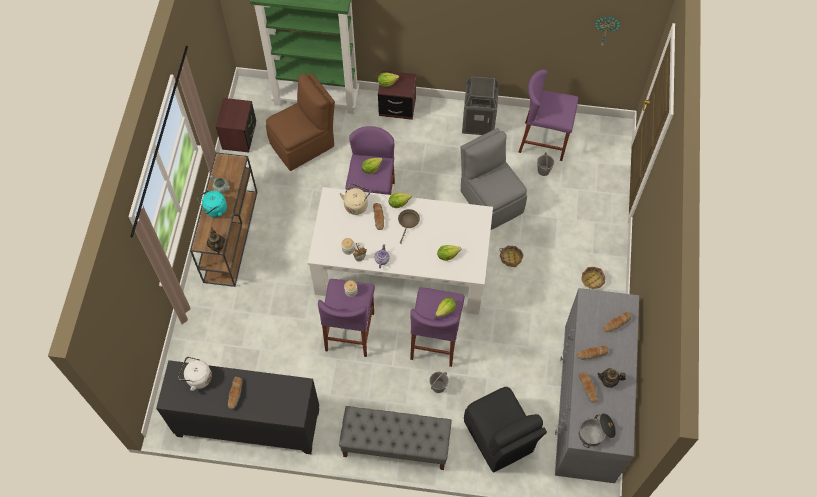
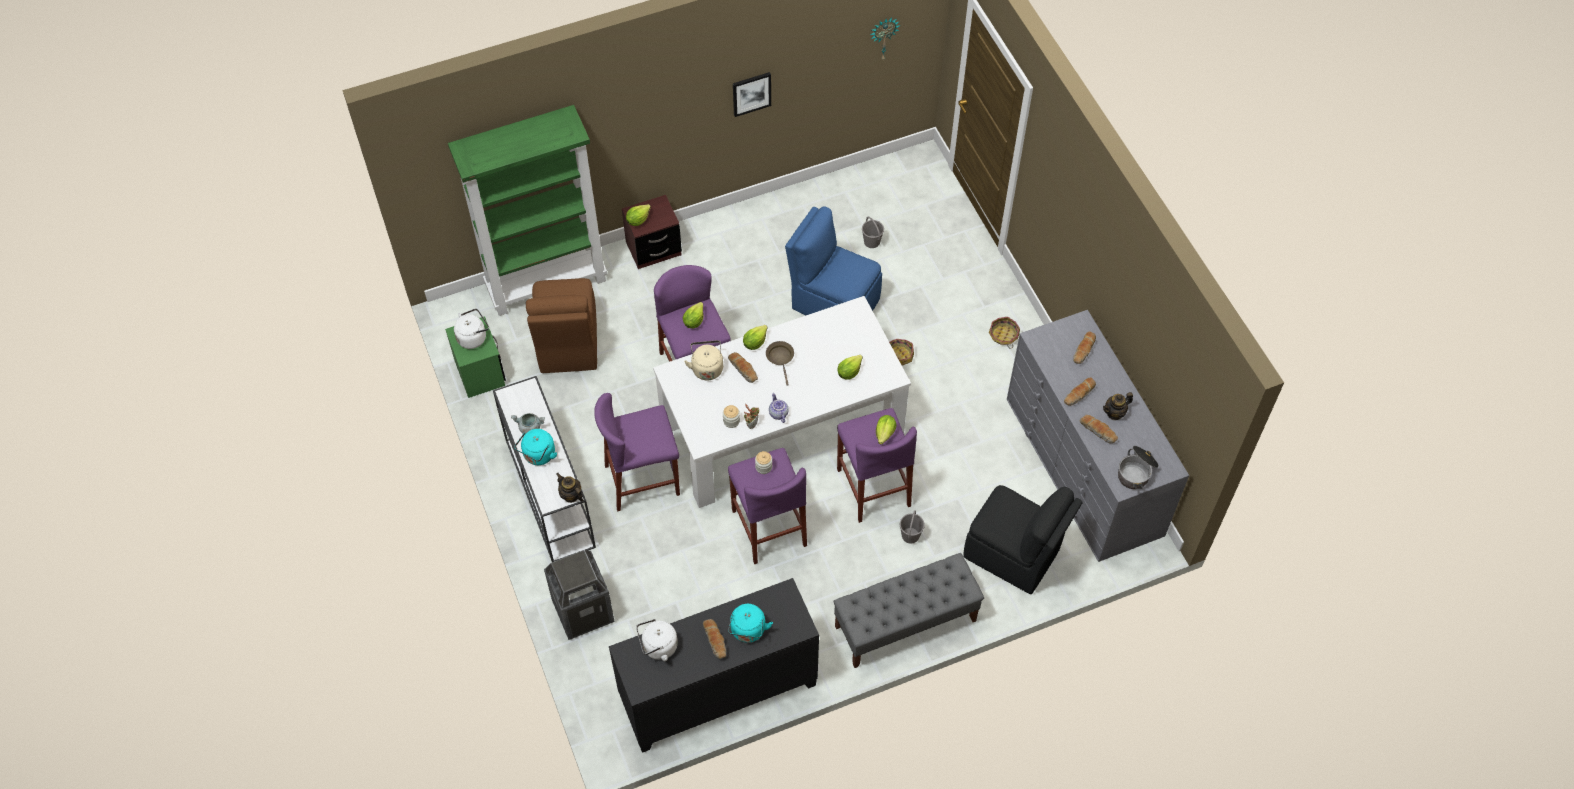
camera: 30 degrees left, 5 degrees down
(230, 235) = (549, 492): brown console table -> white console table
(236, 111) = (473, 337): none -> white kettle
(239, 136) = (480, 373): brown nightstand -> green nightstand
(260, 399) = (748, 631): none -> turquoise kettle
(303, 144) = (568, 344): brown chair -> brown chair turned 150 degrees clockwise
(479, 122) = (762, 222): trash can -> trash can (583, 611)
(490, 200) = (833, 302): grey chair -> blue chair
(493, 29) = (751, 93): none -> picture
(543, 141) = (850, 209): purple stool -> purple stool (642, 480)

